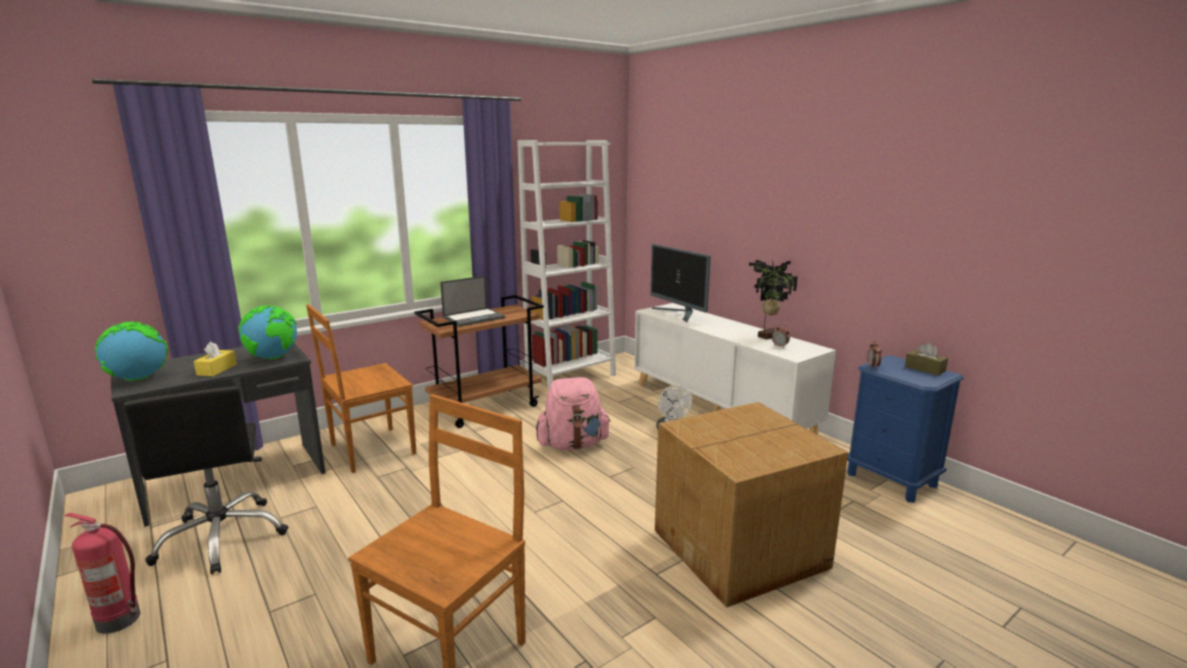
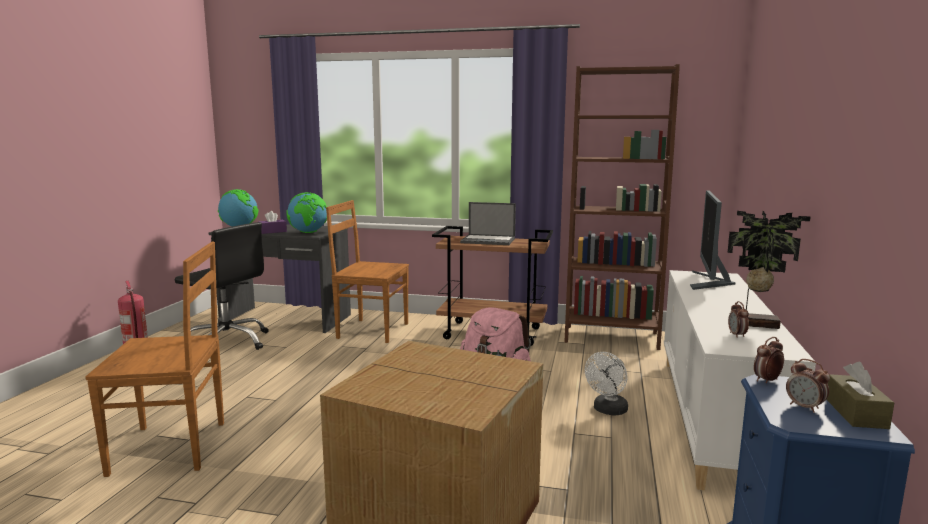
camera: 50 degrees right, 5 degrees down
(217, 369) = (272, 231): yellow tissue box -> purple tissue box
(222, 537) = (228, 342): black office chair -> black office chair turned 90 degrees counterclockwise
(571, 377) = (611, 337): white bookcase -> brown bookcase
(911, 374) = (805, 407): none -> alarm clock

